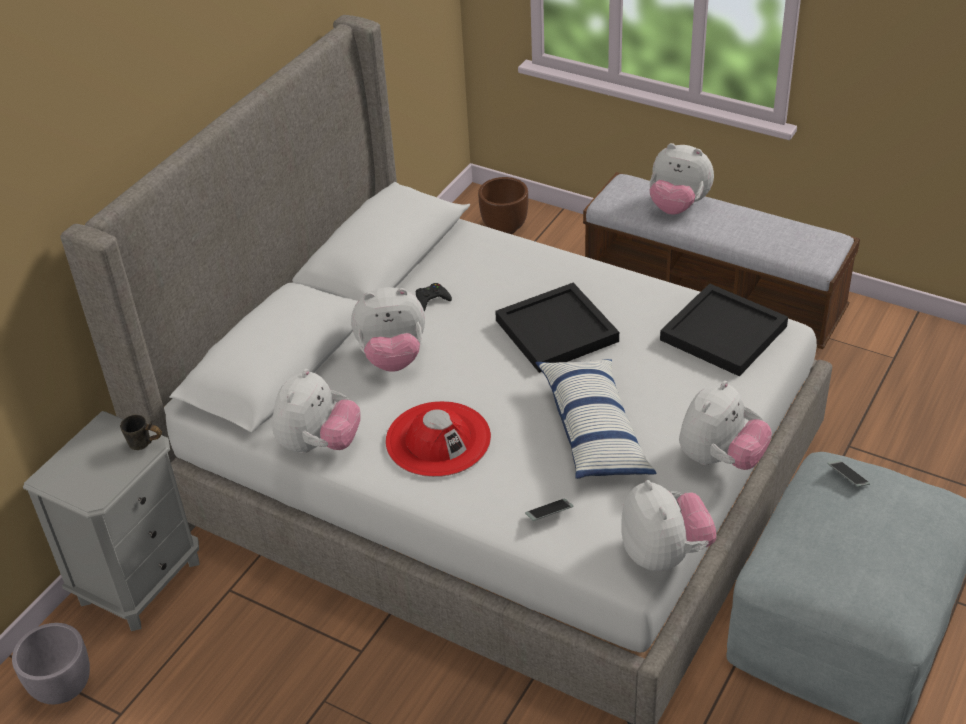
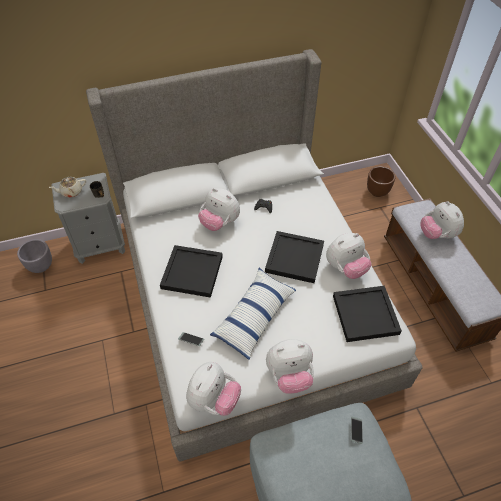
camera: 40 degrees right, 10 degrees up
(81, 471) = (71, 192): none -> beige teapot
(319, 444) = (152, 240): plush toy -> plush toy (345, 268)
(438, 439) = (193, 272): red hat -> black tray

